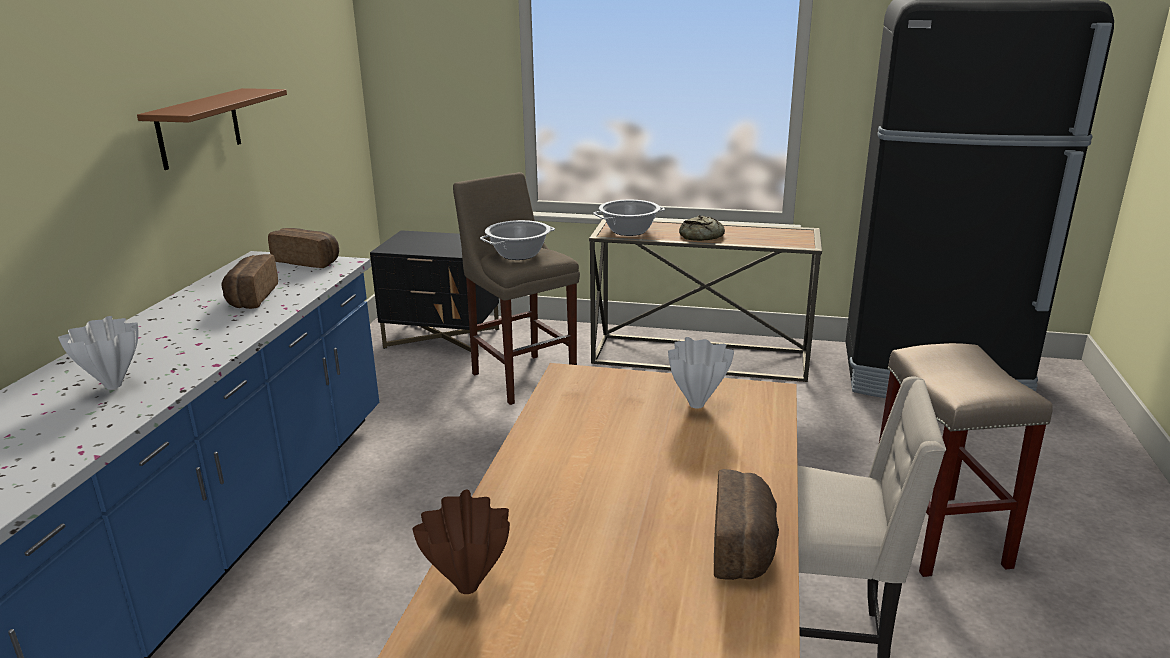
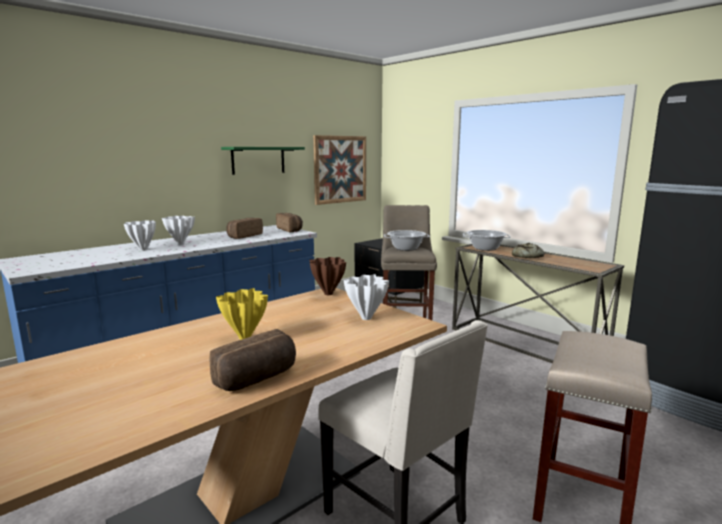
camera: 35 degrees right, 10 degrees down
(153, 347) = (179, 243): none -> white vase
(199, 128) = (258, 160): brown shelf -> green shelf
(314, 115) = (340, 169): none -> picture
(467, 588) = (120, 347): brown vase -> brown vase (328, 294)
(612, 497) = (244, 338): none -> yellow vase

